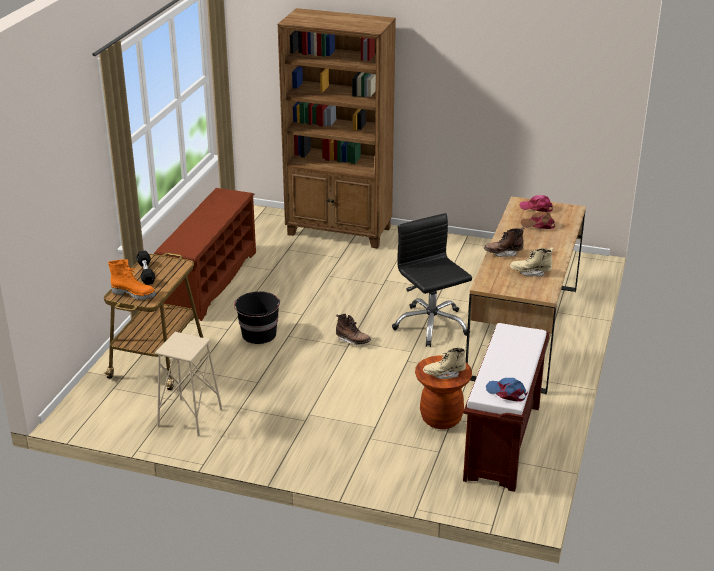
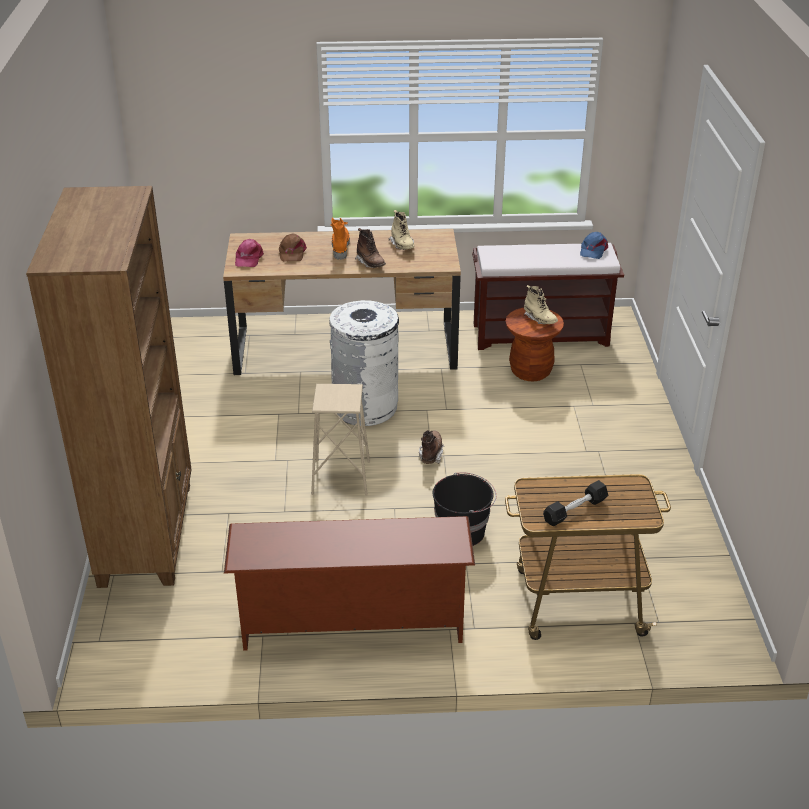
camera: 110 degrees left, 5 degrees up
(134, 294) = (631, 501): orange boot -> orange boot (340, 247)
(190, 417) = (659, 534): beige stool -> beige stool (341, 477)
(431, 325) = (365, 407): black office chair -> white trash can

